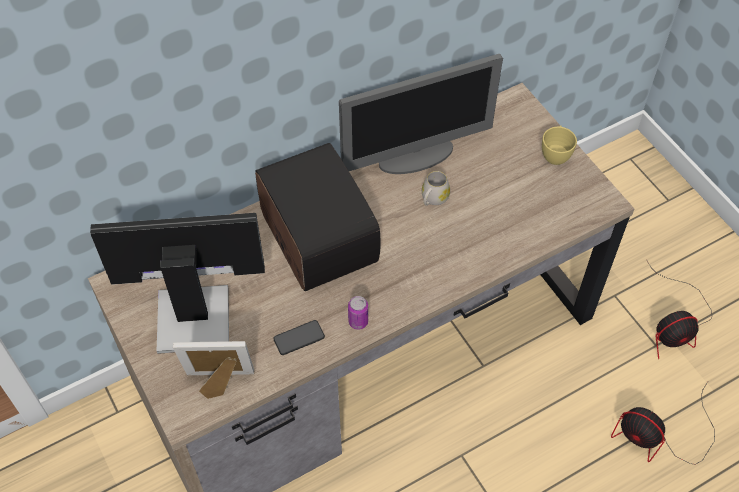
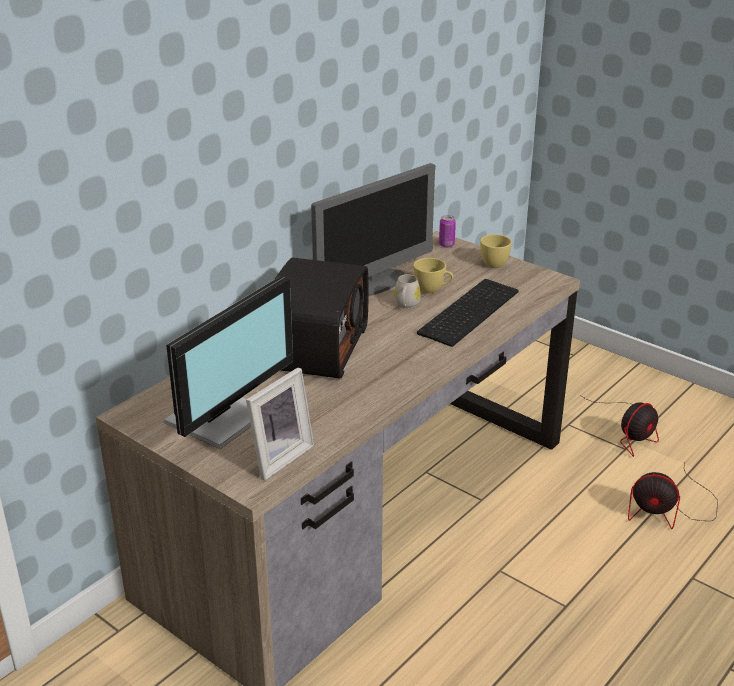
camera: 20 degrees left, 25 degrees down
(192, 316) = (221, 419): monitor -> monitor turned 150 degrees clockwise
(220, 384) = (278, 457): picture frame -> picture frame turned 150 degrees clockwise
(299, 338) = (338, 410): phone -> none
(315, 238) = (313, 347): radio -> radio turned 60 degrees clockwise
(358, 322) = (388, 389): can -> can (446, 245)
(471, 182) = (432, 289): none -> yellow cup
(490, 226) = (467, 311): none -> keyboard

